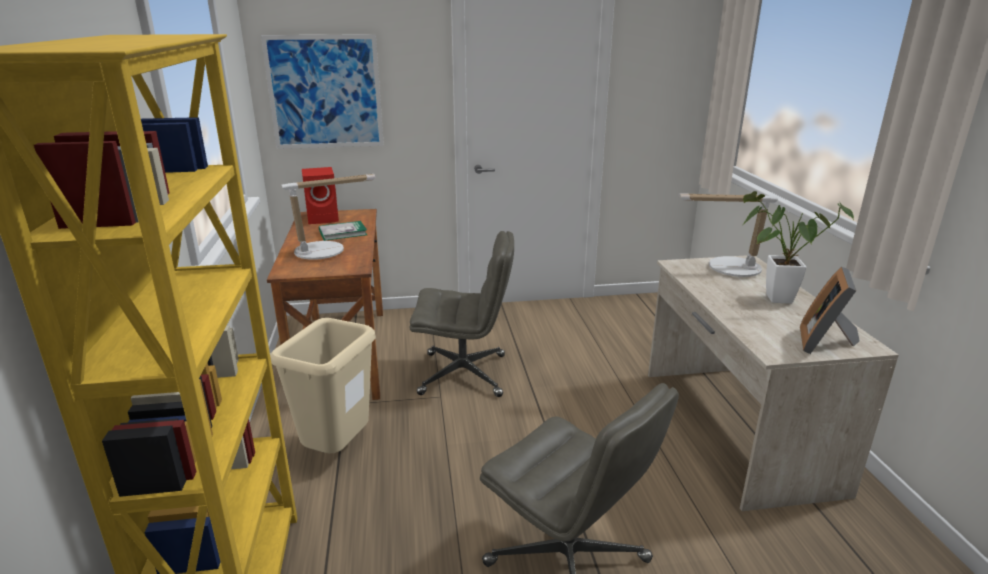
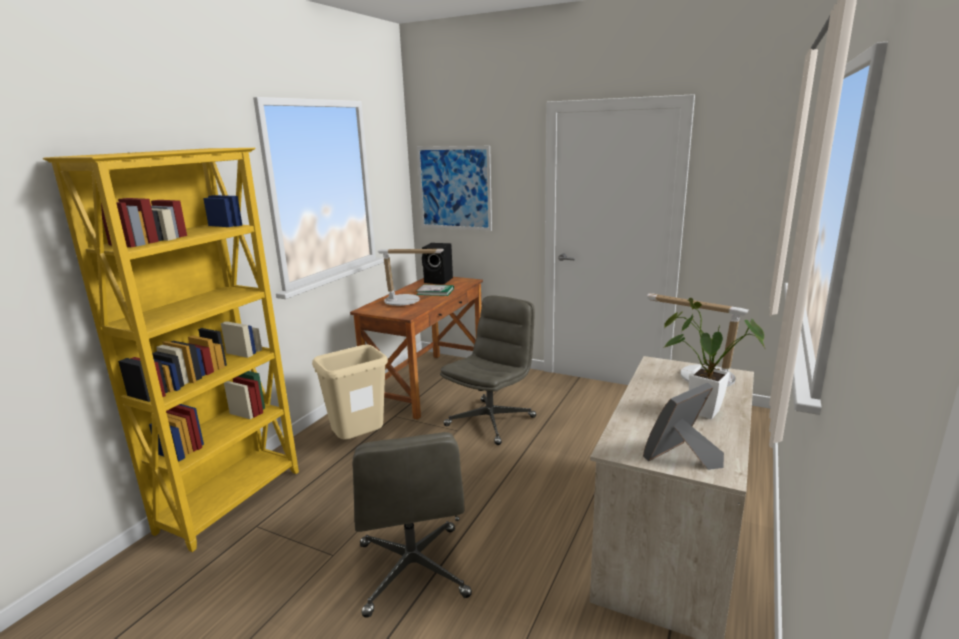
camera: 35 degrees right, 5 degrees down
(324, 218) = (439, 280): red speaker -> black speaker
(464, 374) = (491, 421): grey office chair -> grey office chair turned 90 degrees counterclockwise

